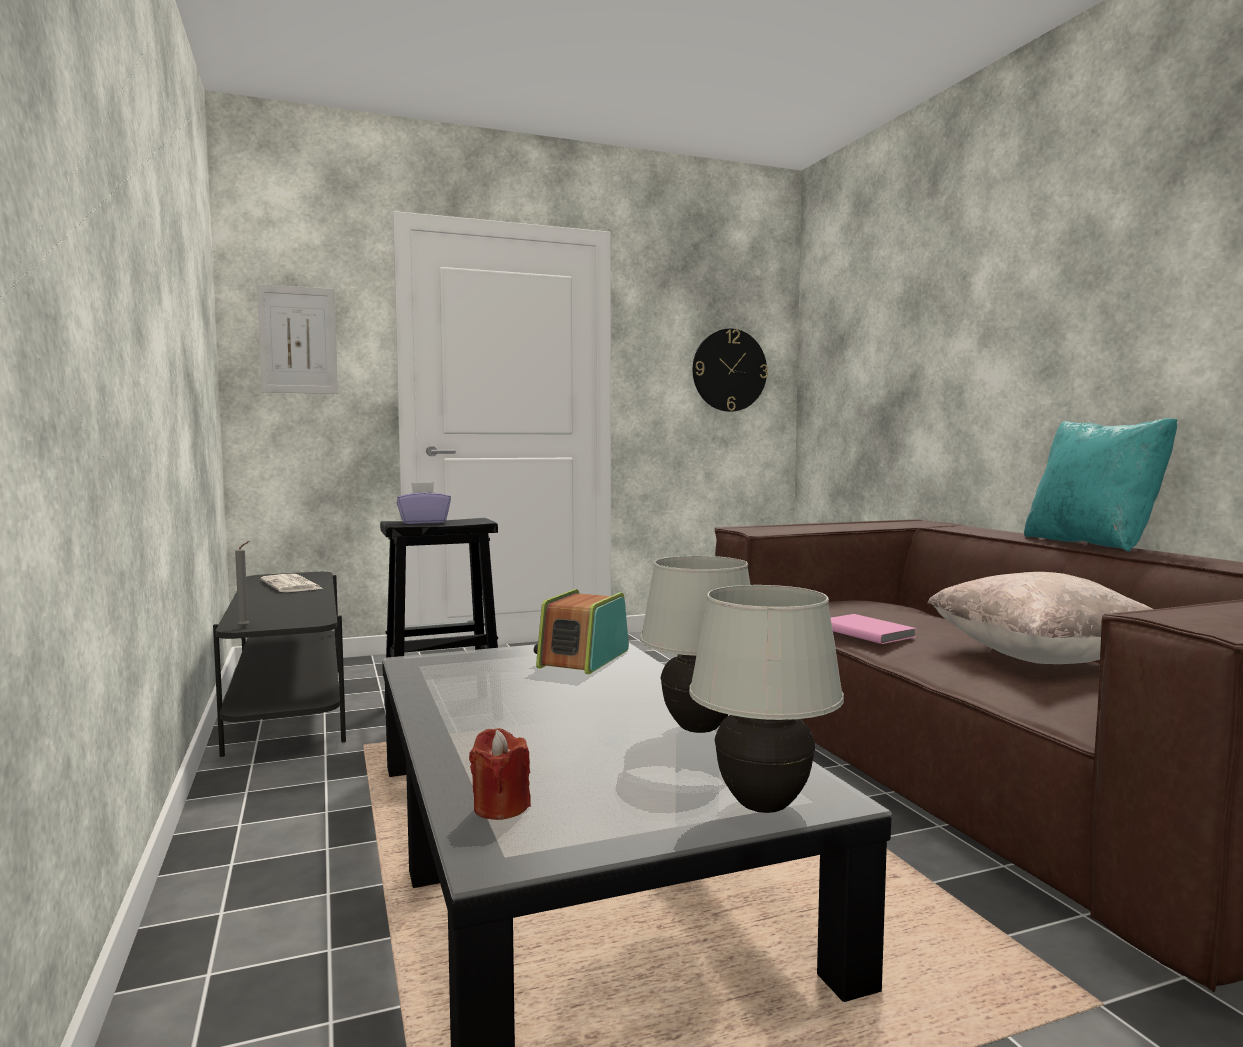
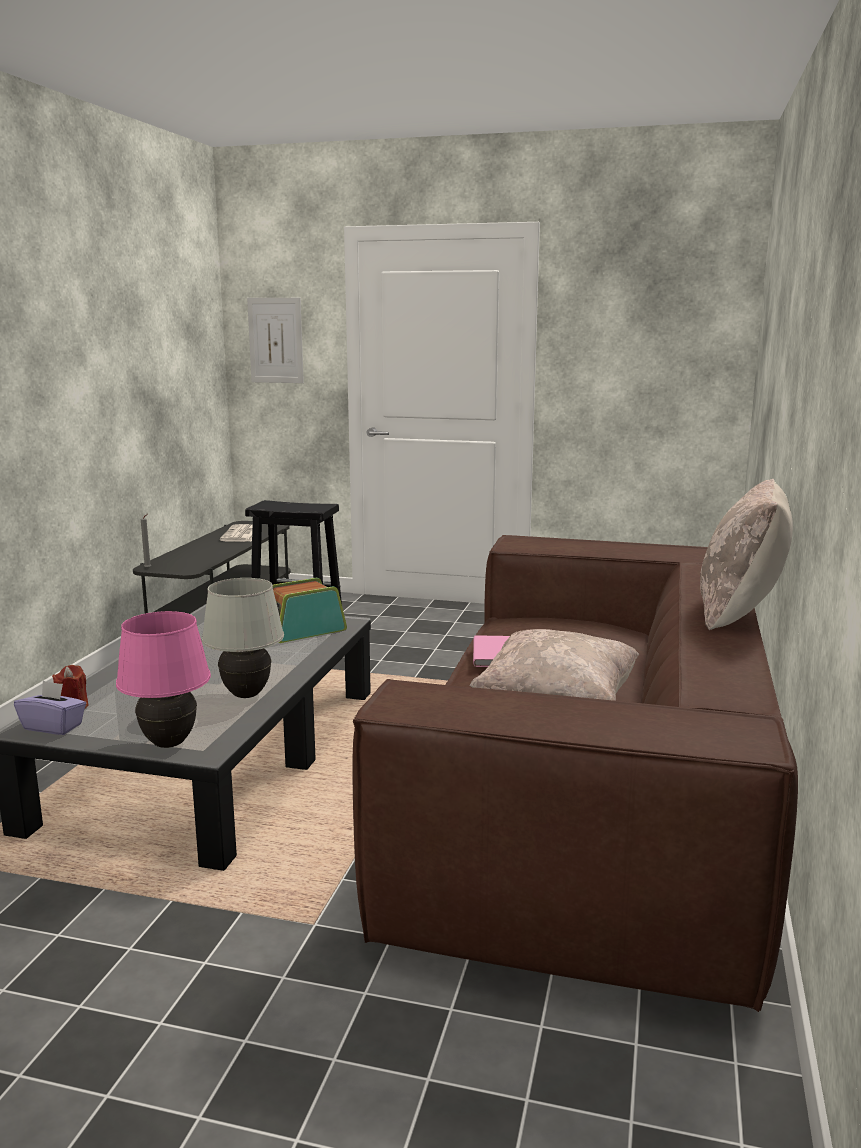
camera: 35 degrees right, 10 degrees up
(423, 522) = (281, 505): purple tissue box -> purple tissue box (53, 727)
(729, 370) = (667, 357): wall clock -> none
(763, 805) = (169, 743): white table lamp -> pink table lamp
(1092, 543) = (739, 613): turquoise pillow -> beige pillow

